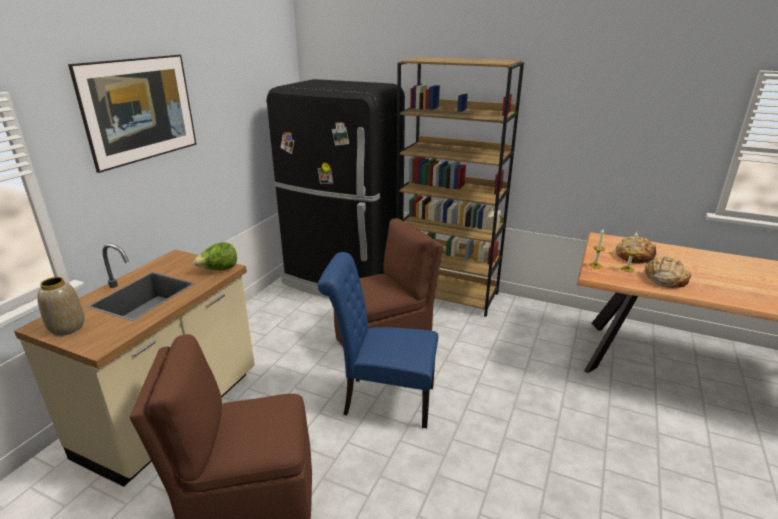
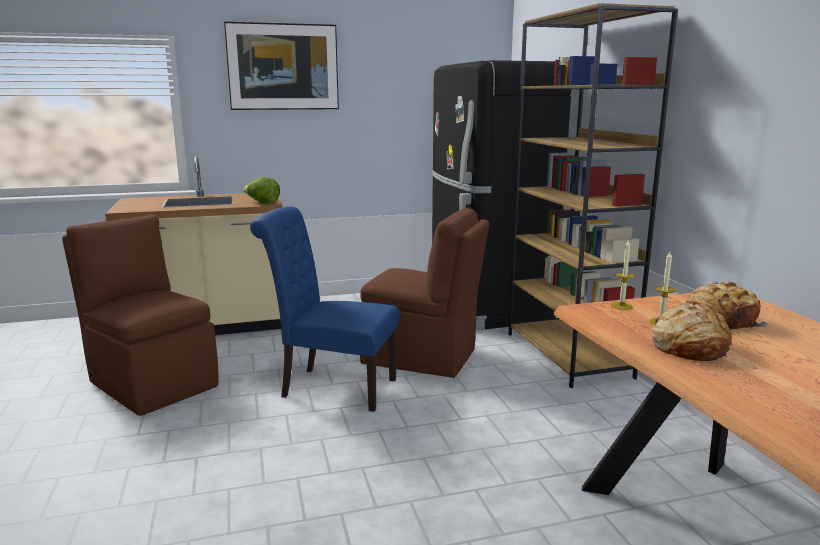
camera: 50 degrees right, 10 degrees down
(68, 328) = (135, 202): vase -> none
(383, 400) = (332, 387): blue chair -> blue chair turned 45 degrees counterclockwise

